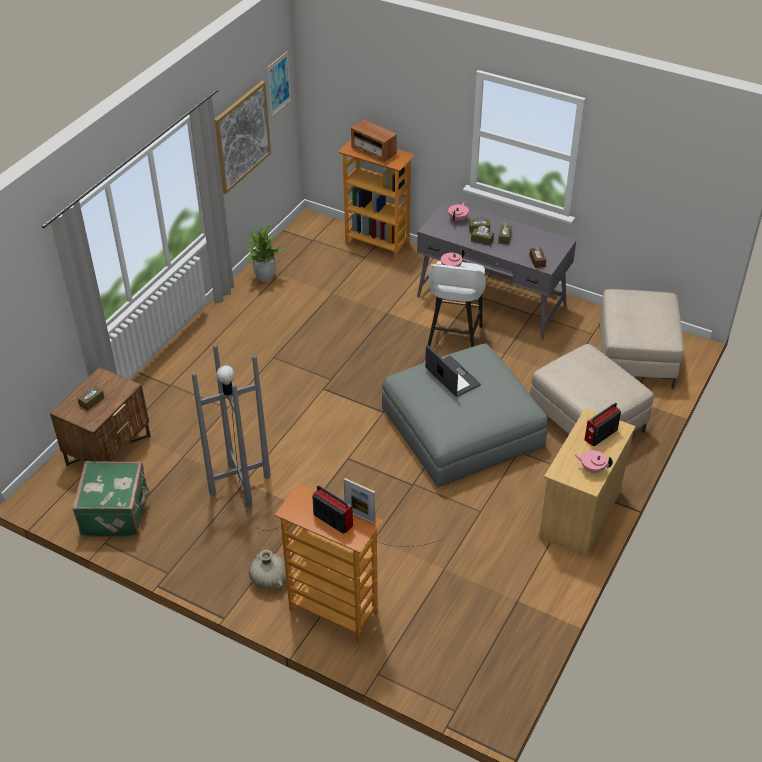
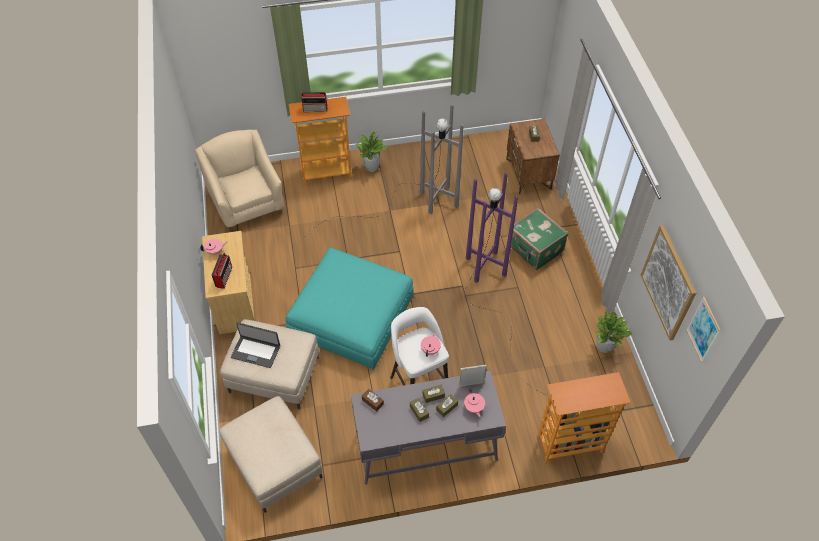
camera: 140 degrees right, 10 degrees up
(116, 513) = (481, 151): green suitcase -> green suitcase (534, 249)
(269, 580) = (371, 168): beige vase -> potted plant
(307, 364) = (492, 296): none -> purple floor lamp
(360, 517) = (303, 117): picture frame -> picture frame (471, 384)
(373, 151) = (592, 393): radio -> none
(452, 377) = (363, 293): laptop -> laptop (256, 351)
(462, 427) = (351, 315): grey ottoman -> turquoise ottoman
(474, 639) = (247, 202): none -> beige armchair

